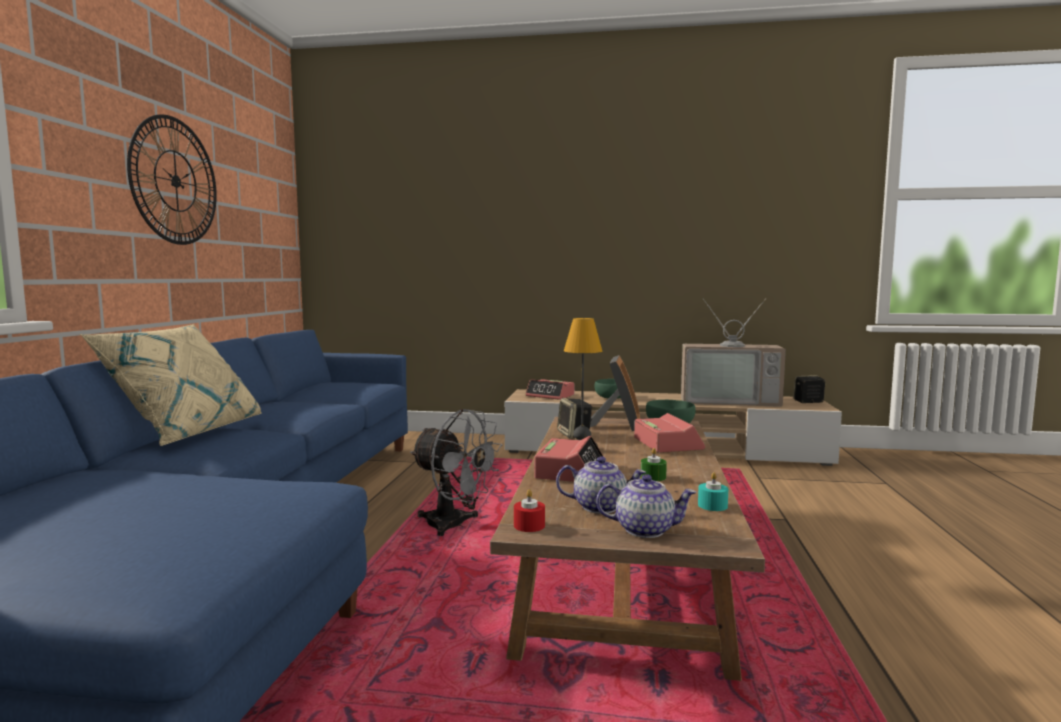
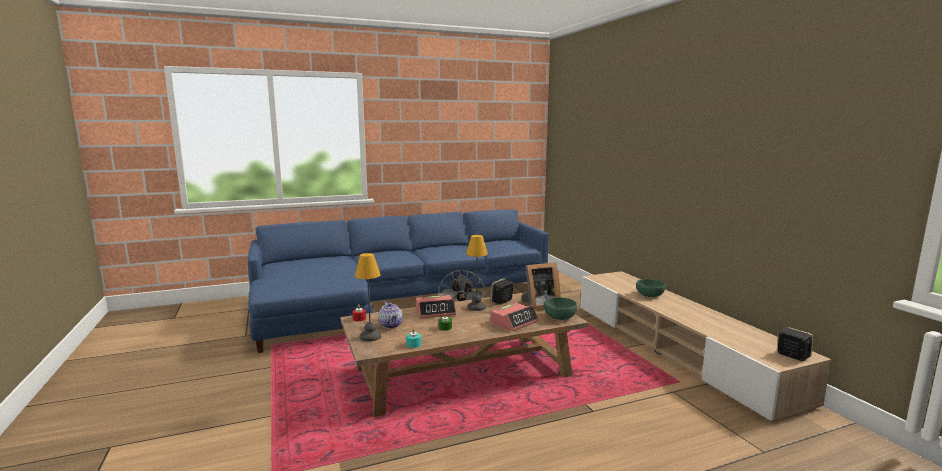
camera: 60 degrees right, 5 degrees up
(175, 181) = (447, 135): wall clock -> none
(186, 433) = (393, 251): beige pillow -> none
(550, 396) = (619, 281): alarm clock -> none
(645, 530) = (370, 336): teapot -> table lamp
(729, 400) = (723, 327): television -> none

